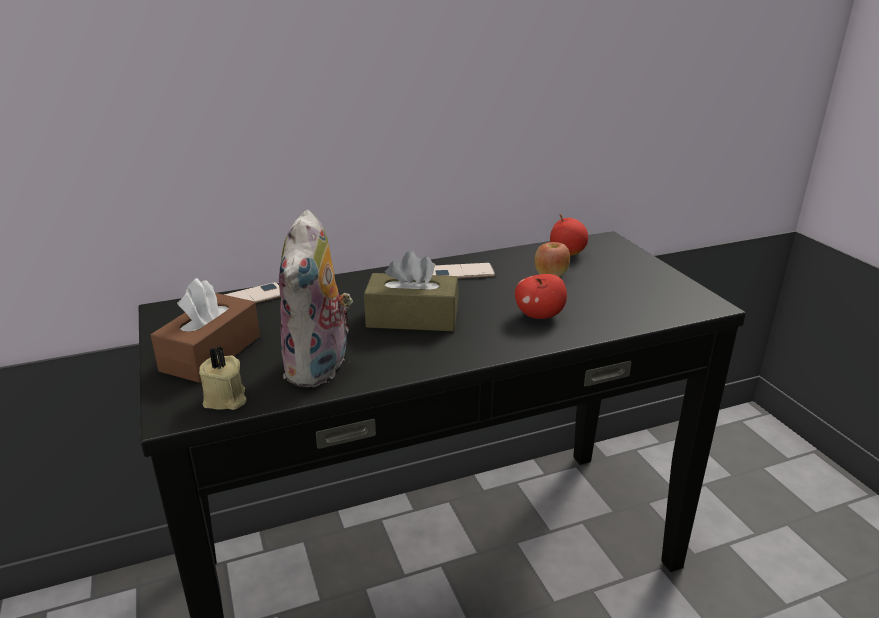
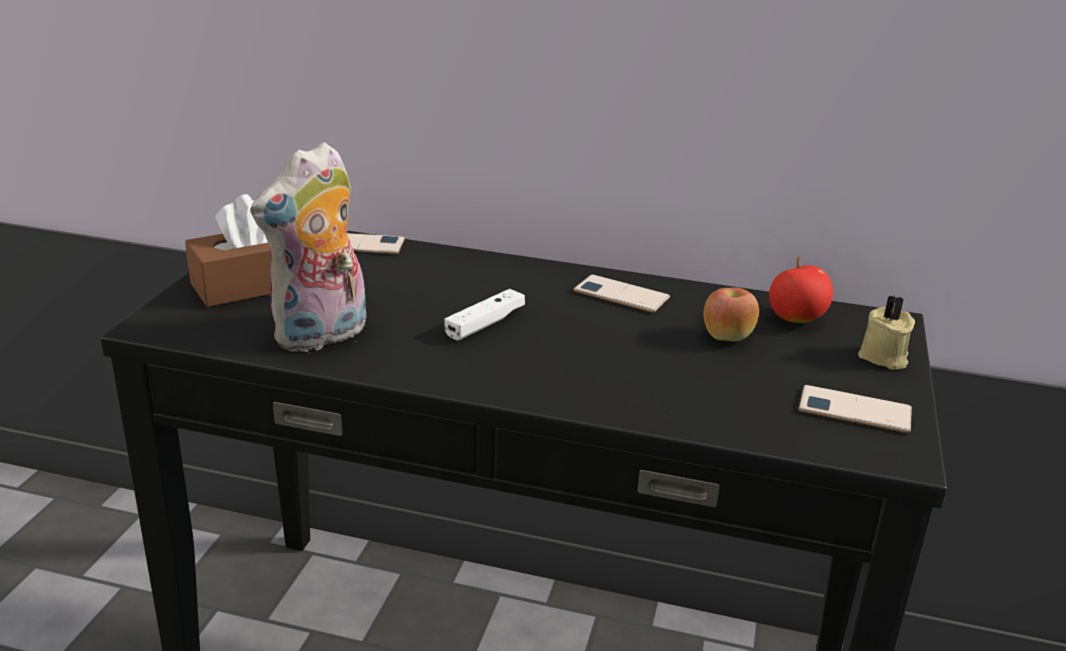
camera: 35 degrees right, 0 degrees up
(225, 399) = (205, 330): beige candle -> beige candle (883, 357)
(412, 318) = (485, 324): brown tissue box -> white game controller
(539, 315) = (634, 376): apple -> none
(660, 290) = (854, 410): none -> phone

